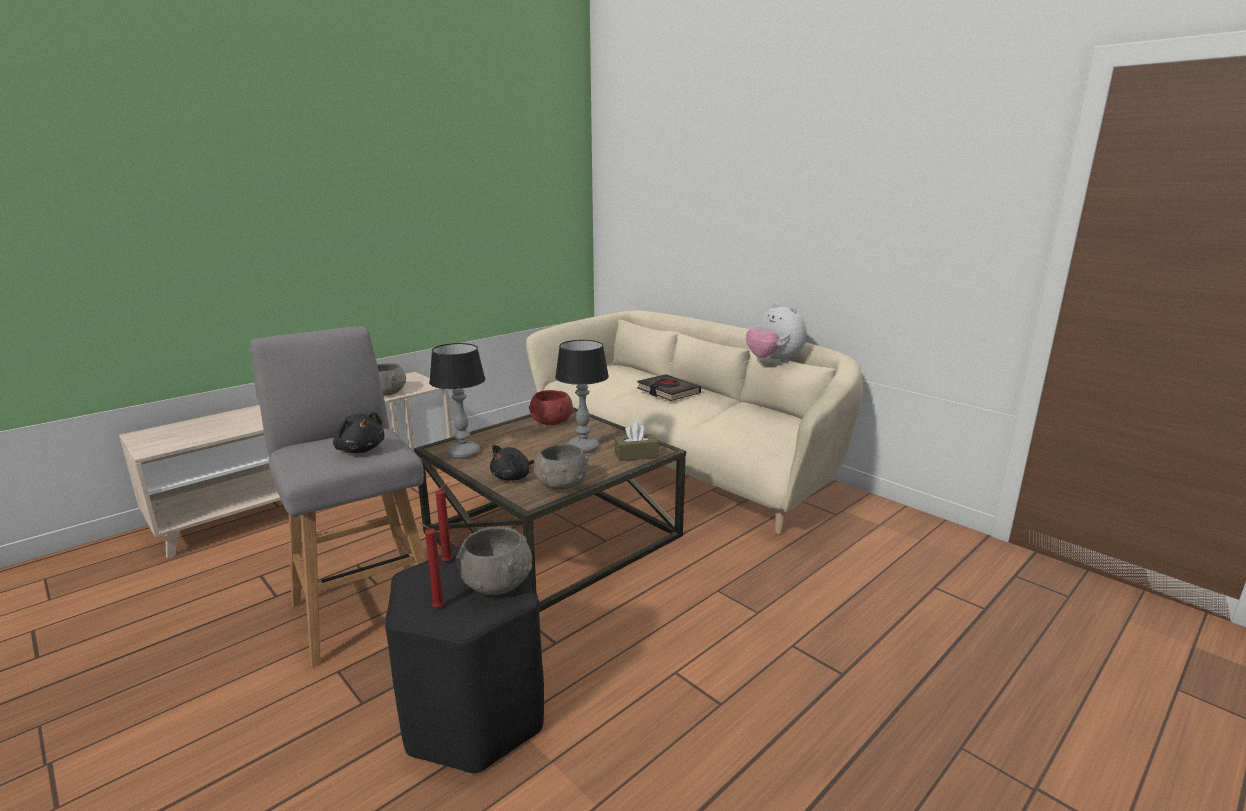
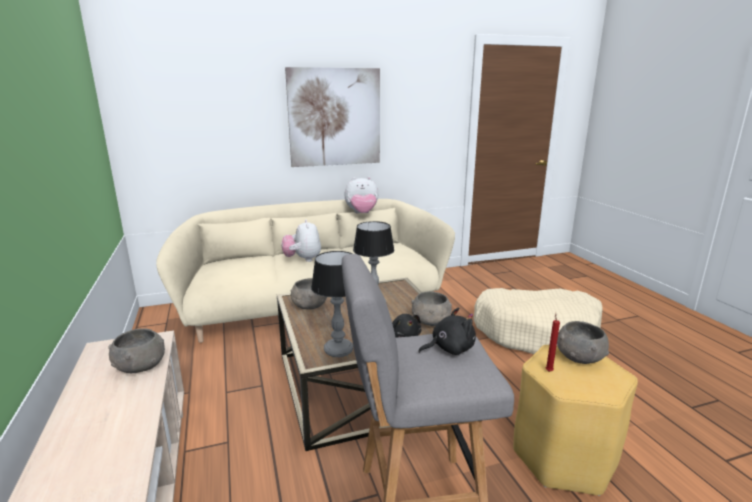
camera: 65 degrees left, 0 degrees up
(436, 607) = (607, 381): red candle -> none
(473, 715) = (564, 458): black stool -> yellow stool
(551, 422) = (309, 306): red bowl -> grey bowl
(636, 455) = (402, 291): brown tissue box -> none
(668, 391) = (302, 259): black book -> plush toy
(795, 212) = (335, 117): none -> picture
(823, 657) = (536, 332): none -> beige dog bed

